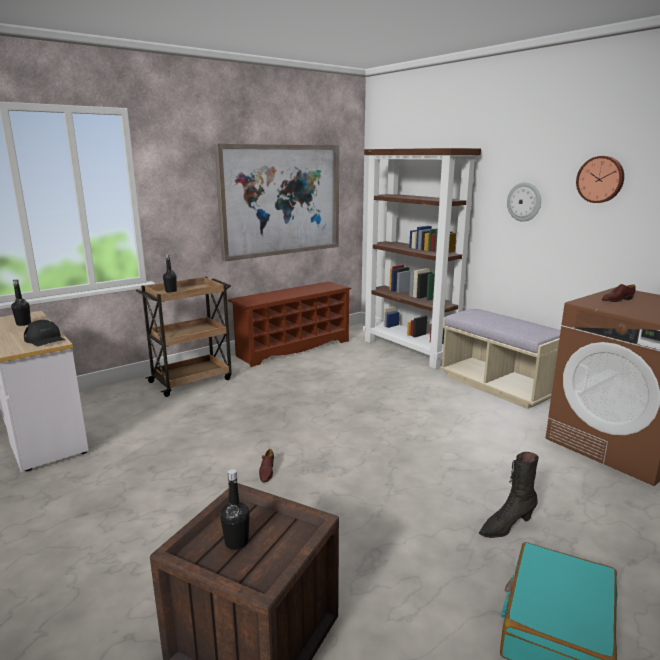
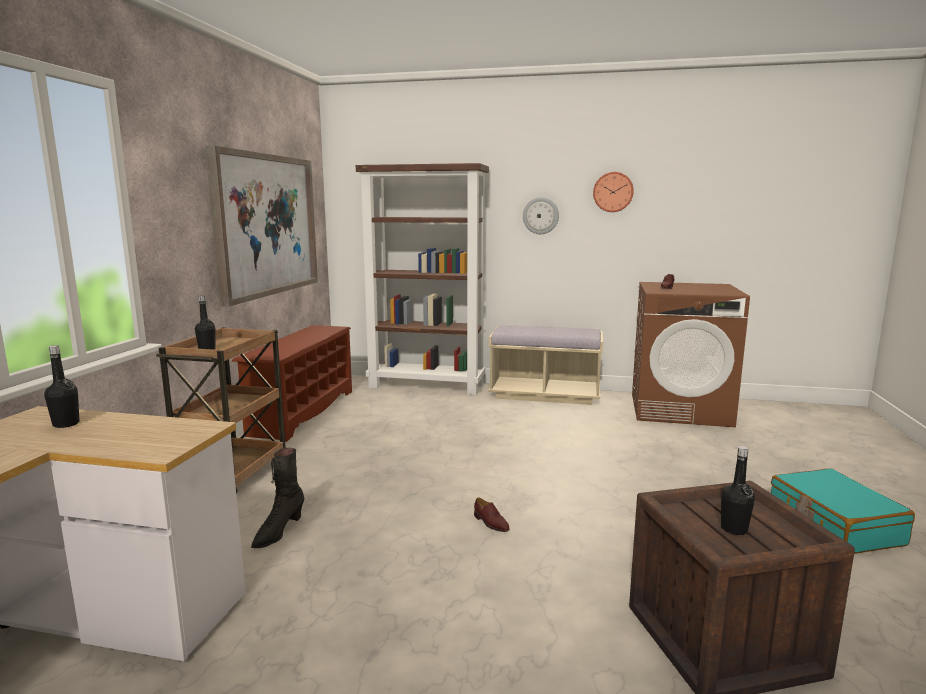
camera: 40 degrees left, 5 degrees down
(45, 339) = (176, 428): black cap -> none
(506, 526) = (714, 483): black boot -> black boot (278, 532)

